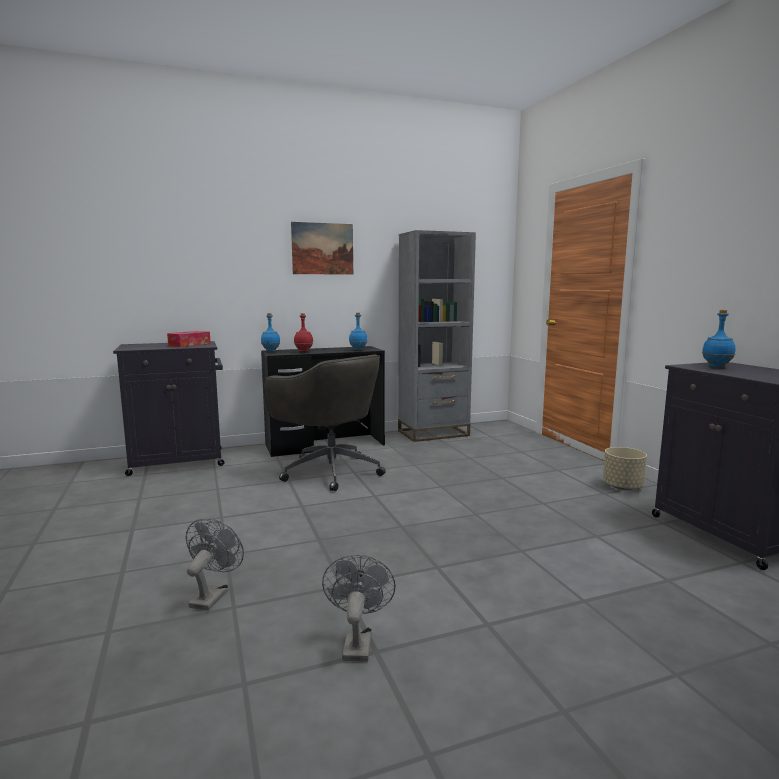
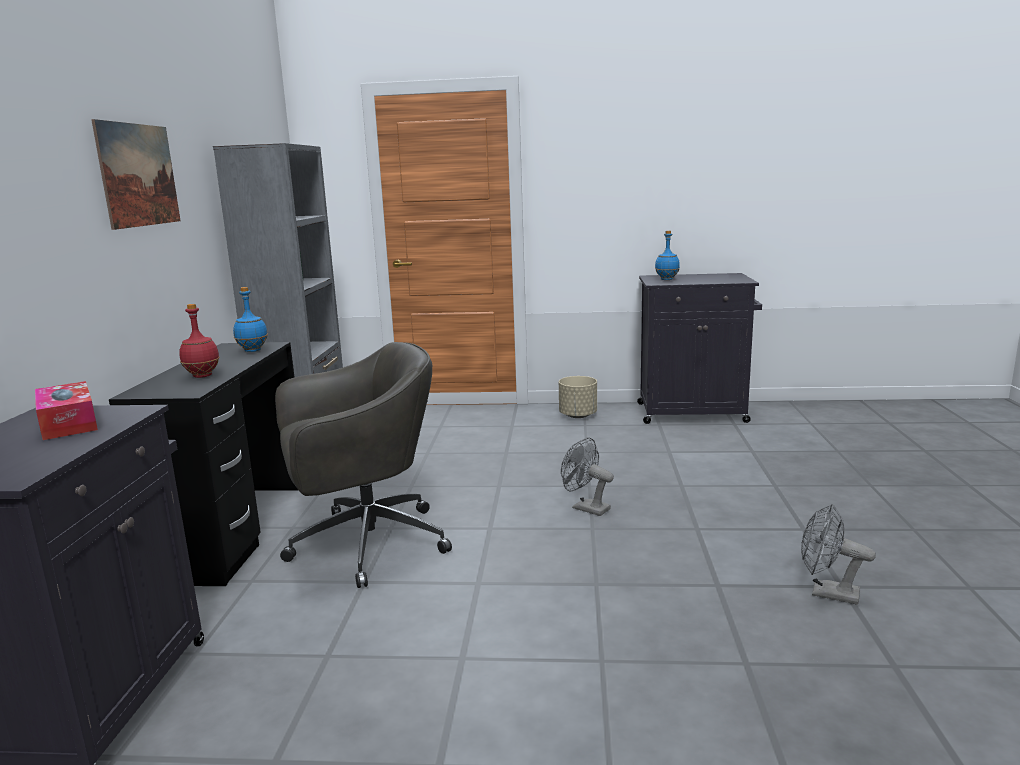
camera: 65 degrees left, 5 degrees up
(212, 595) = (714, 678): grey fan -> grey fan (585, 508)
(271, 351) = (141, 393): blue bottle -> none

